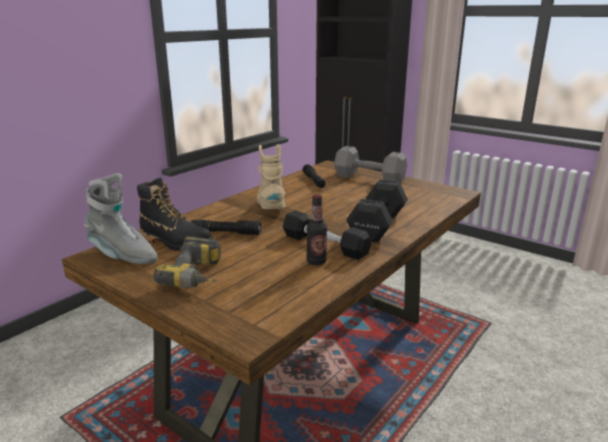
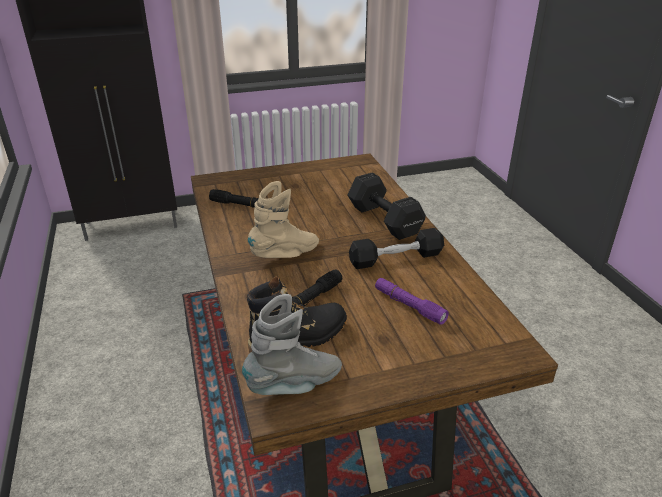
camera: 55 degrees left, 10 degrees up
(198, 277) = (396, 346): power drill -> none
(260, 268) = (409, 306): none -> purple flashlight
(271, 210) = (286, 255): beige boot -> beige boot turned 120 degrees clockwise
(316, 261) = (423, 274): bottle -> none
(370, 179) = (277, 178): grey dumbbell -> none

